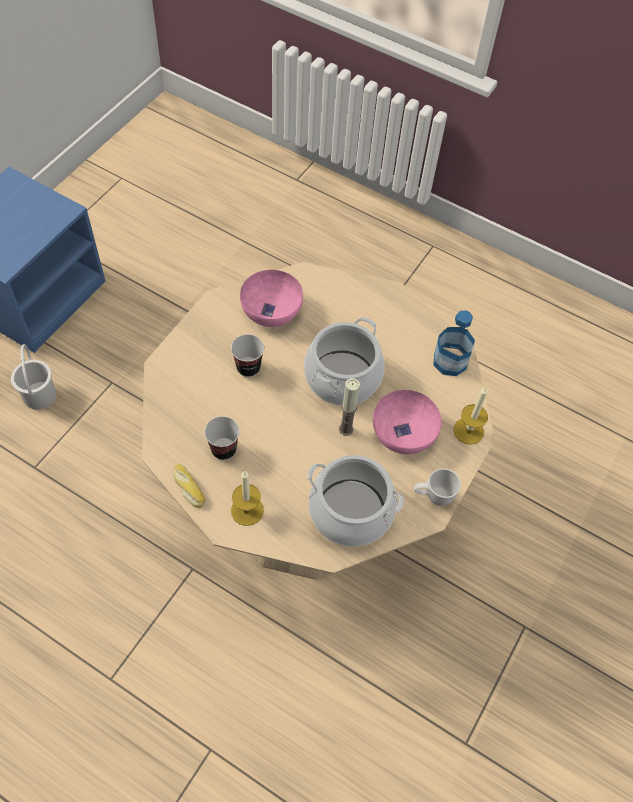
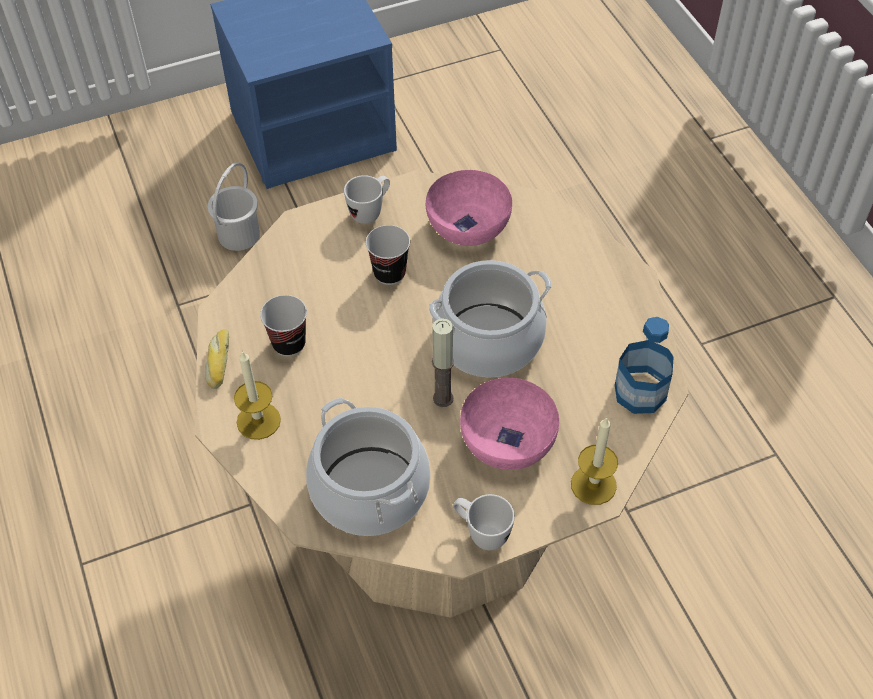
camera: 40 degrees right, 5 degrees down
(202, 333) = (370, 212): none -> white mug

